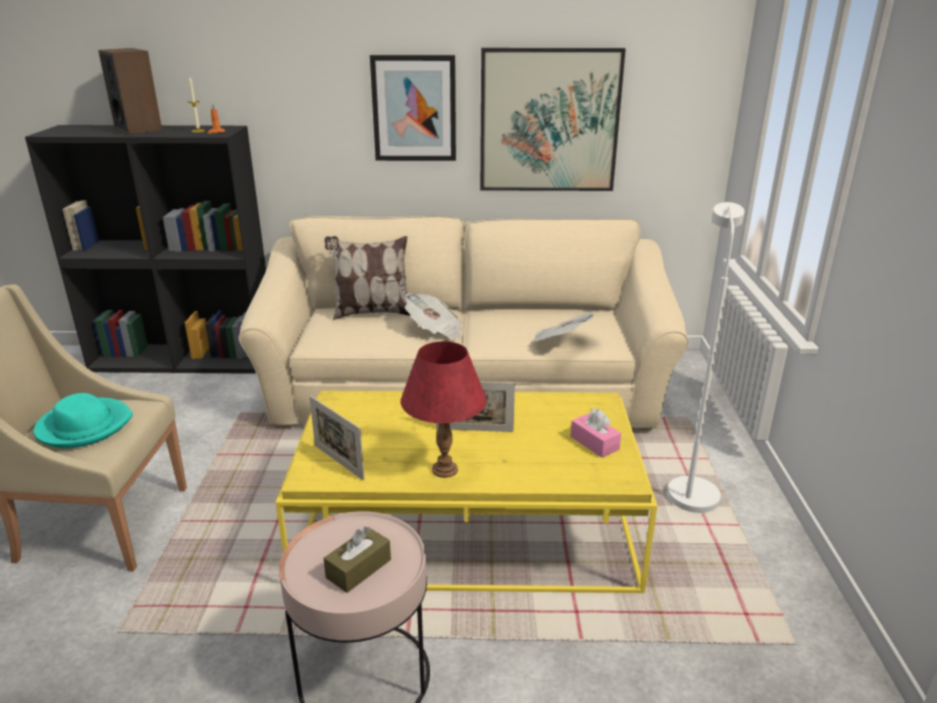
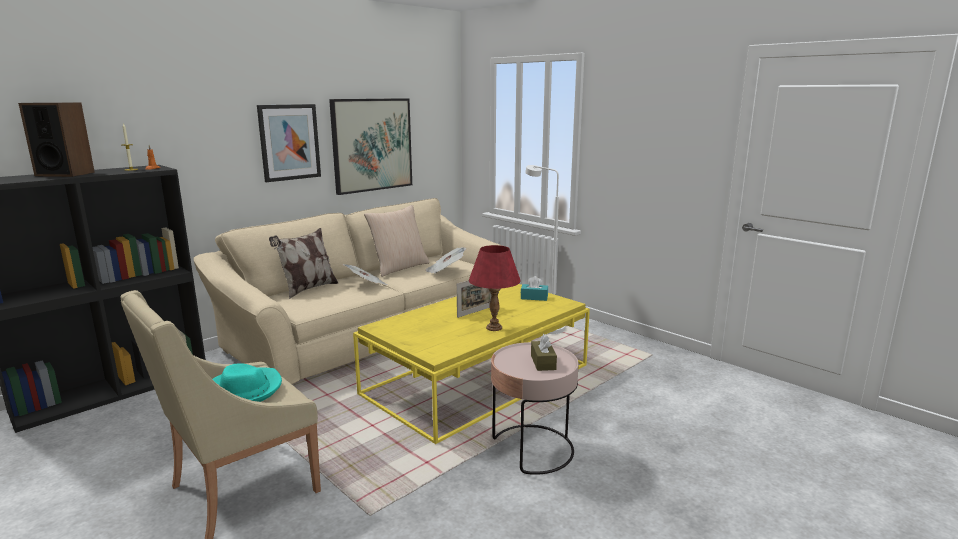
camera: 45 degrees left, 10 degrees down
(339, 462) = (438, 345): picture frame -> none
(516, 315) = (399, 267): none -> beige pillow
(594, 443) = (534, 297): pink tissue box -> turquoise tissue box

